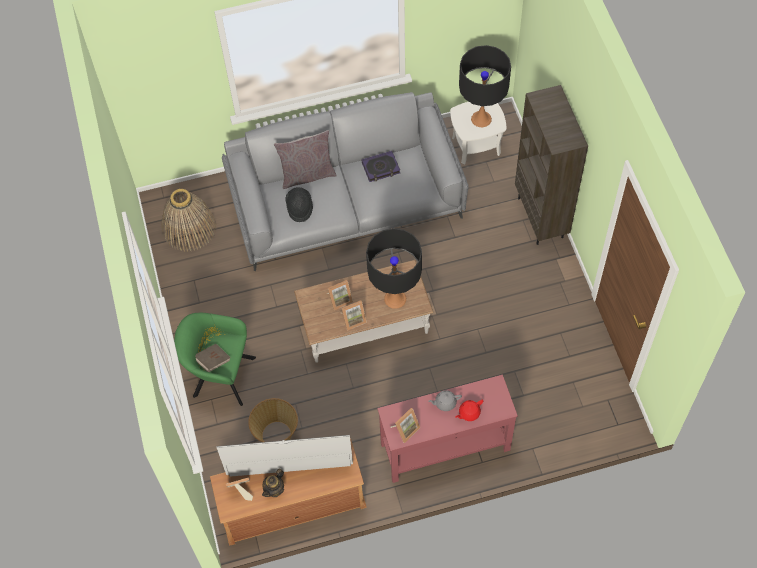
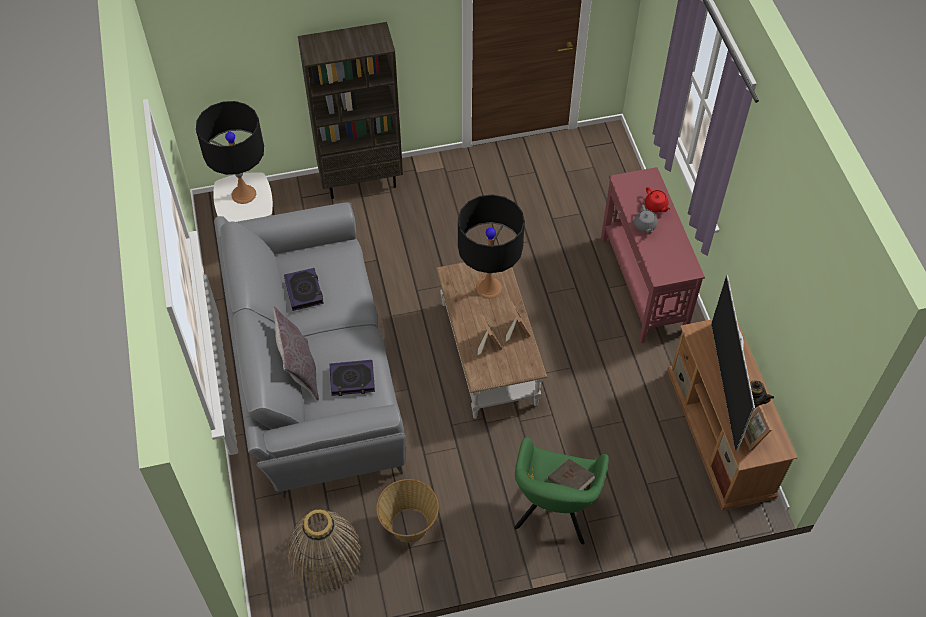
camera: 90 degrees left, 5 degrees down
(276, 434) = (632, 448): basket -> basket (409, 525)
(299, 208) = (352, 380): black hat -> book
(405, 429) = (678, 262): picture frame -> none

